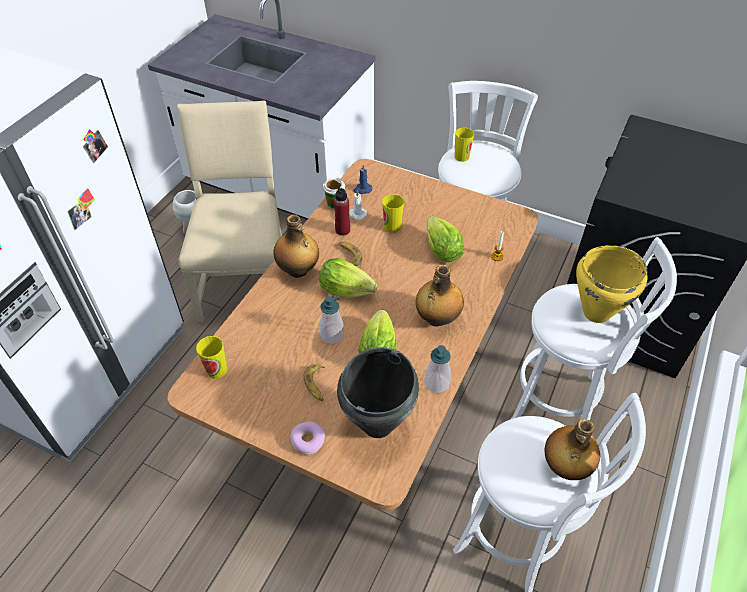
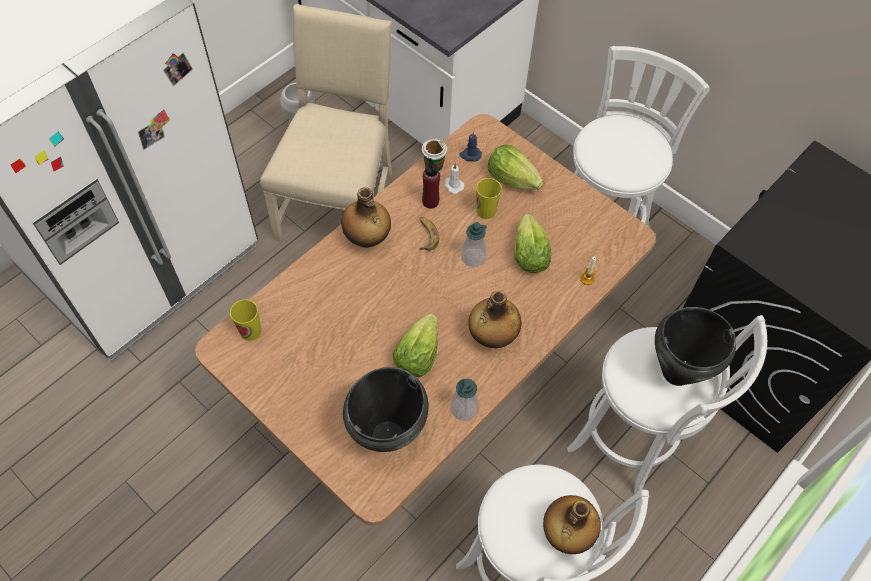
camera: 15 degrees right, 10 degrees up
(307, 440) = (314, 432): donut -> none
(316, 385) = (342, 375): banana -> none
(332, 335) = (376, 324): soap dispenser -> soap dispenser (473, 257)
(345, 290) = (408, 275): lettuce -> lettuce (512, 179)
(461, 157) = (606, 133): cup -> none
(595, 313) = (676, 372): yellow cooking pot -> black cooking pot

